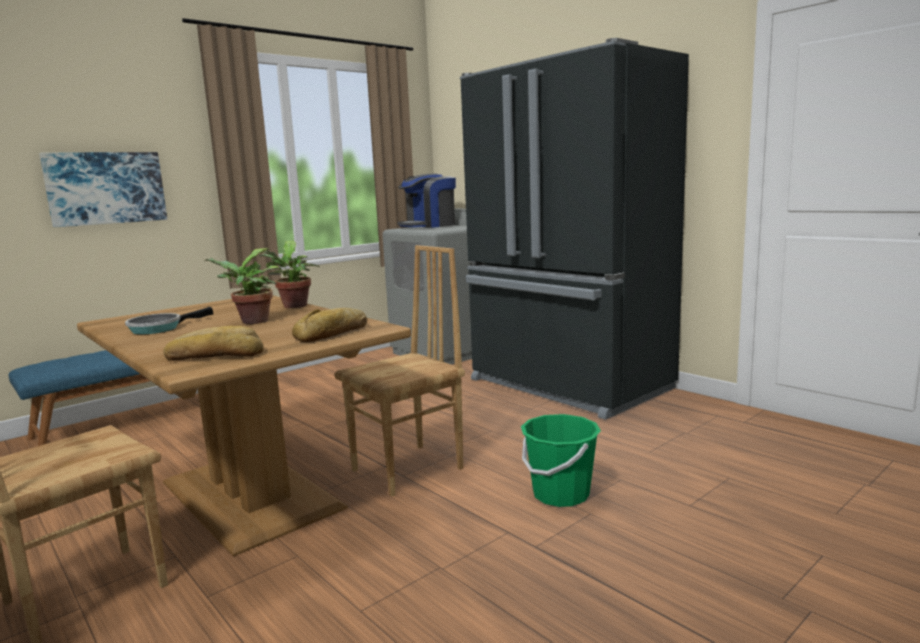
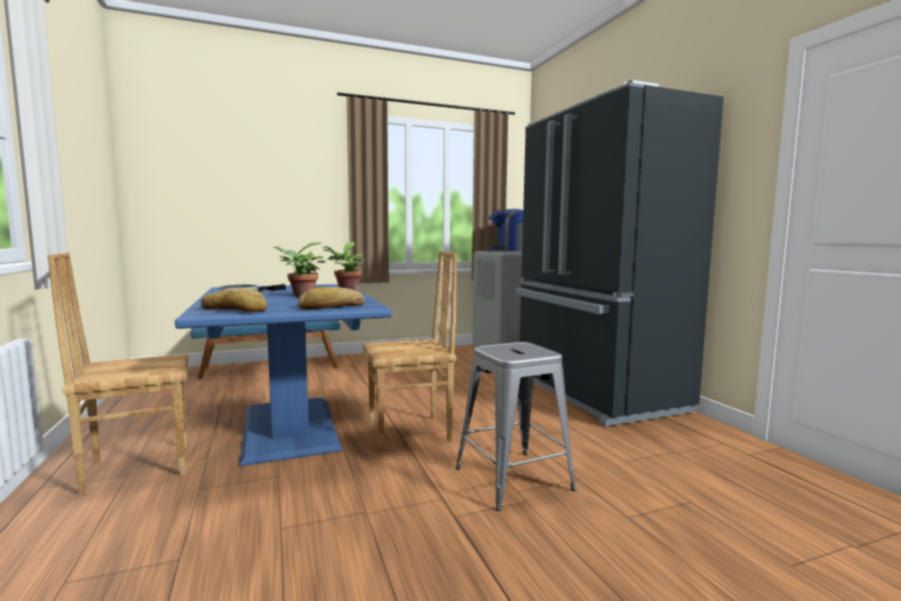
camera: 20 degrees right, 5 degrees down
(106, 188) = (275, 206): picture -> none
(252, 494) = (291, 427): brown dining table -> blue dining table
(560, 494) = (513, 479): green bucket -> grey stool

